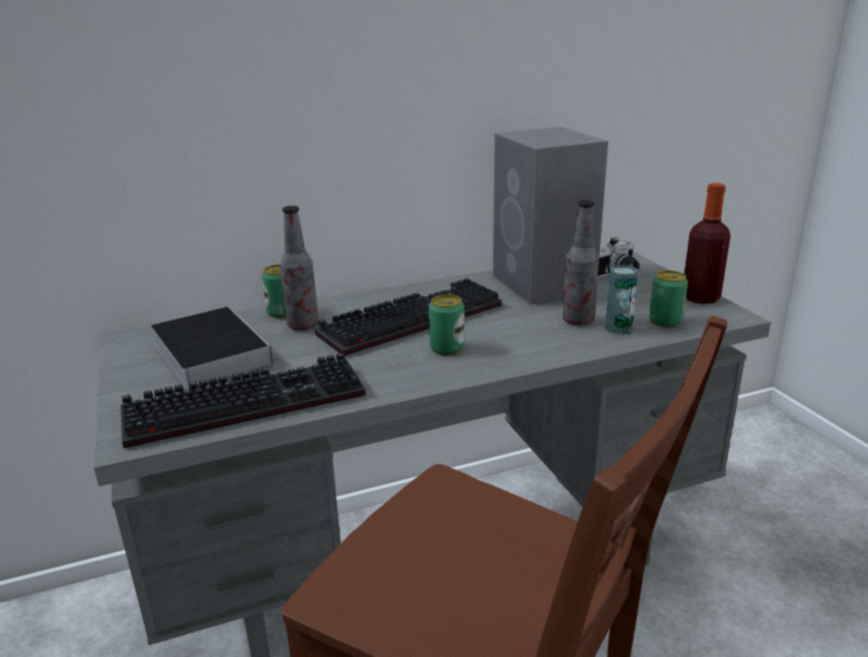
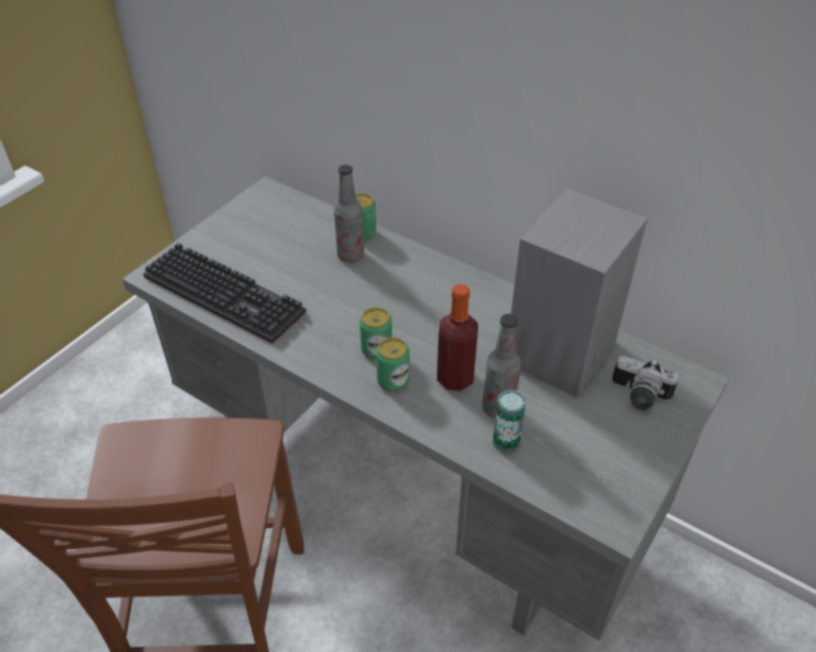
camera: 55 degrees right, 20 degrees up
(209, 353) = (275, 238): book -> none
(412, 318) = (412, 305): keyboard -> none
(665, 321) = (552, 471): can -> can (393, 381)
(700, 298) = (639, 482): bottle -> bottle (455, 378)

